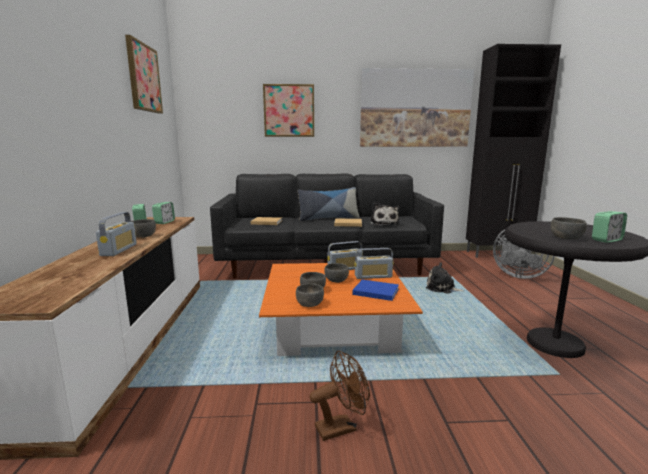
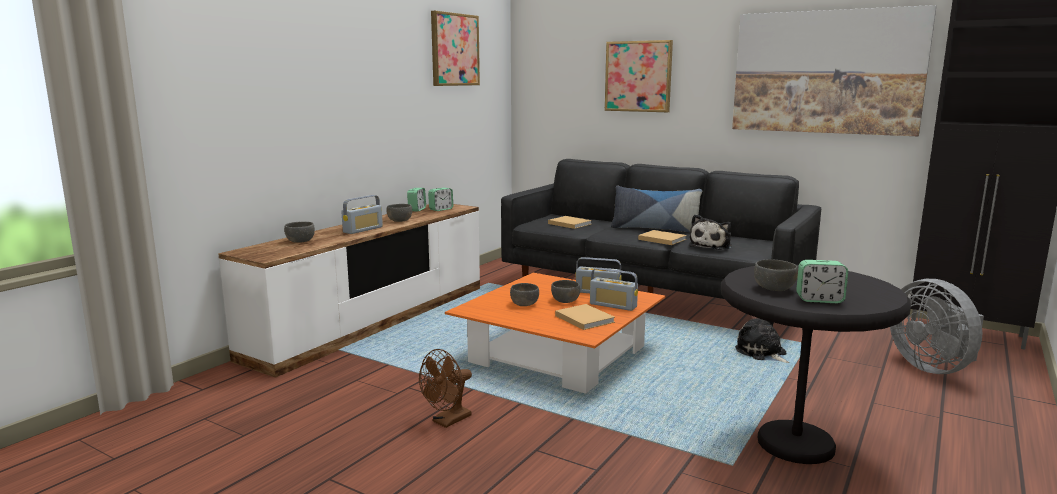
camera: 35 degrees right, 0 degrees up
(310, 304) = (500, 314): grey bowl -> grey bowl (300, 241)
(341, 427) = (447, 421): brown fan -> brown fan turned 120 degrees clockwise
(374, 291) = (583, 318): blue book -> beige book

